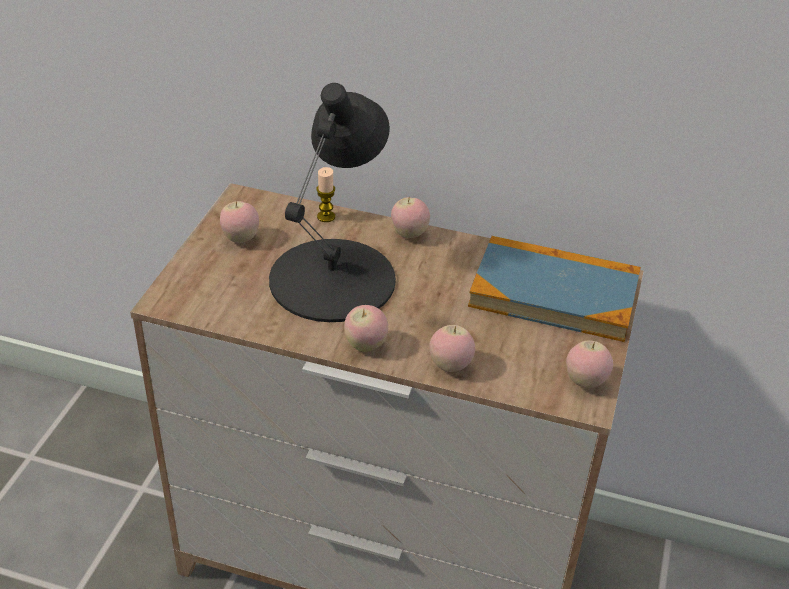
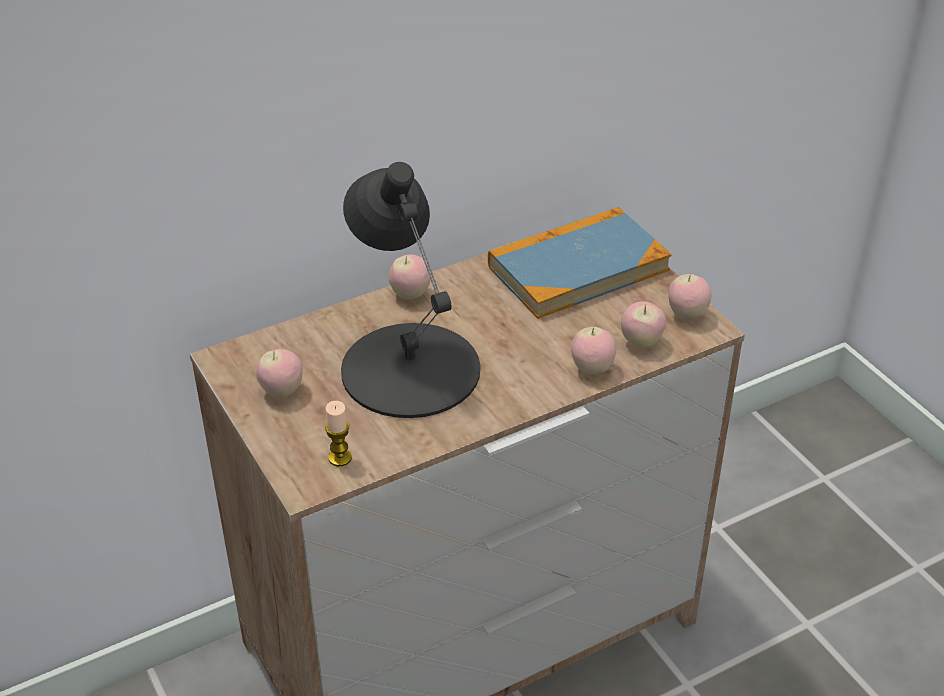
camera: 45 degrees left, 0 degrees up
(326, 217) = (323, 325): candle -> candle (340, 458)
(365, 345) = (513, 398): apple -> apple (641, 342)

